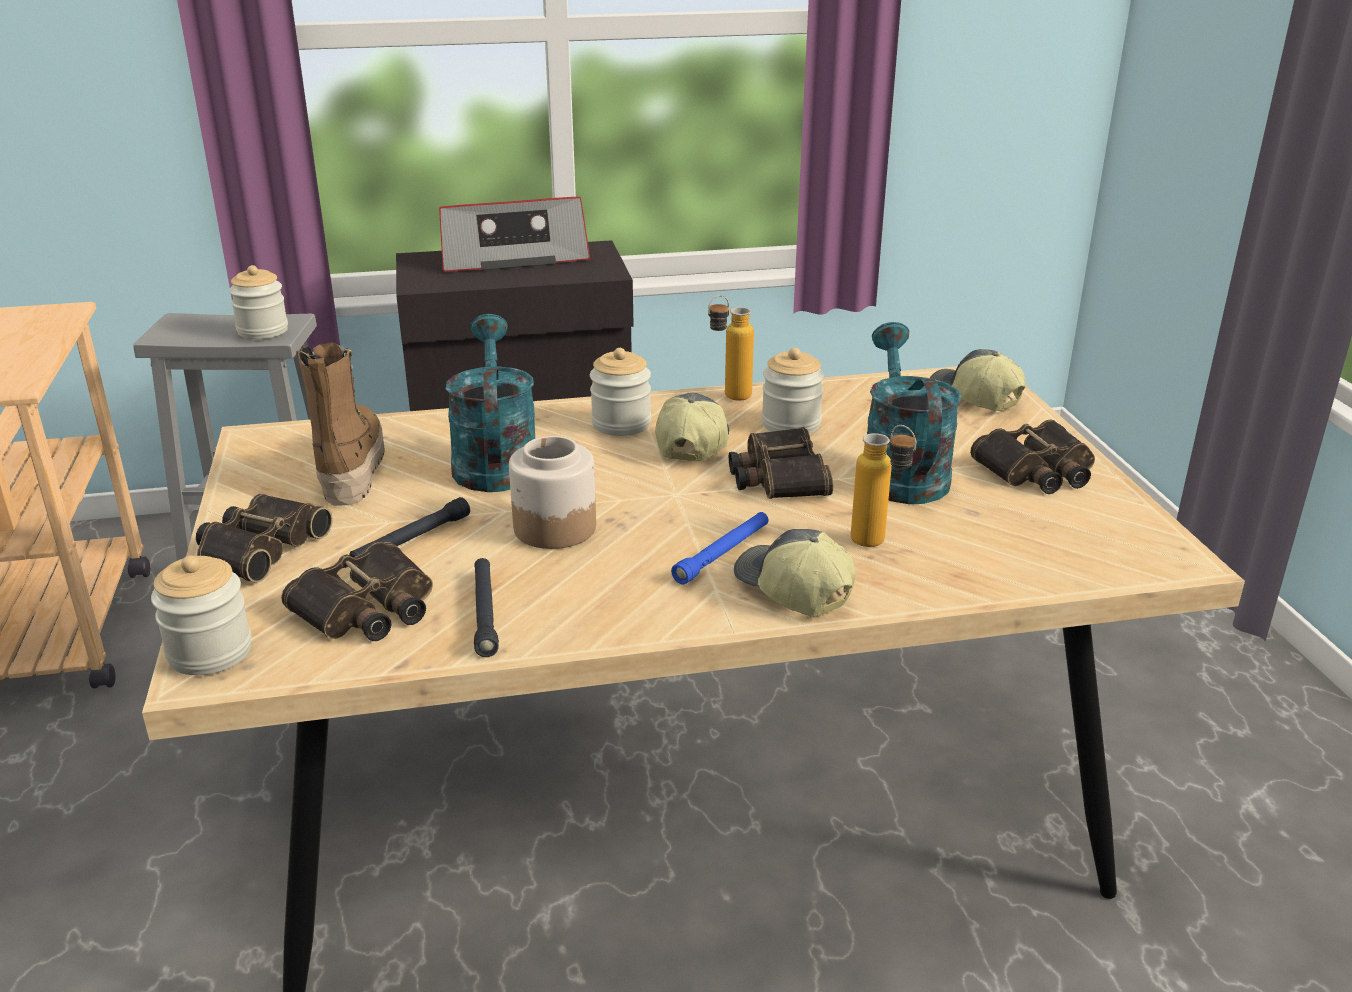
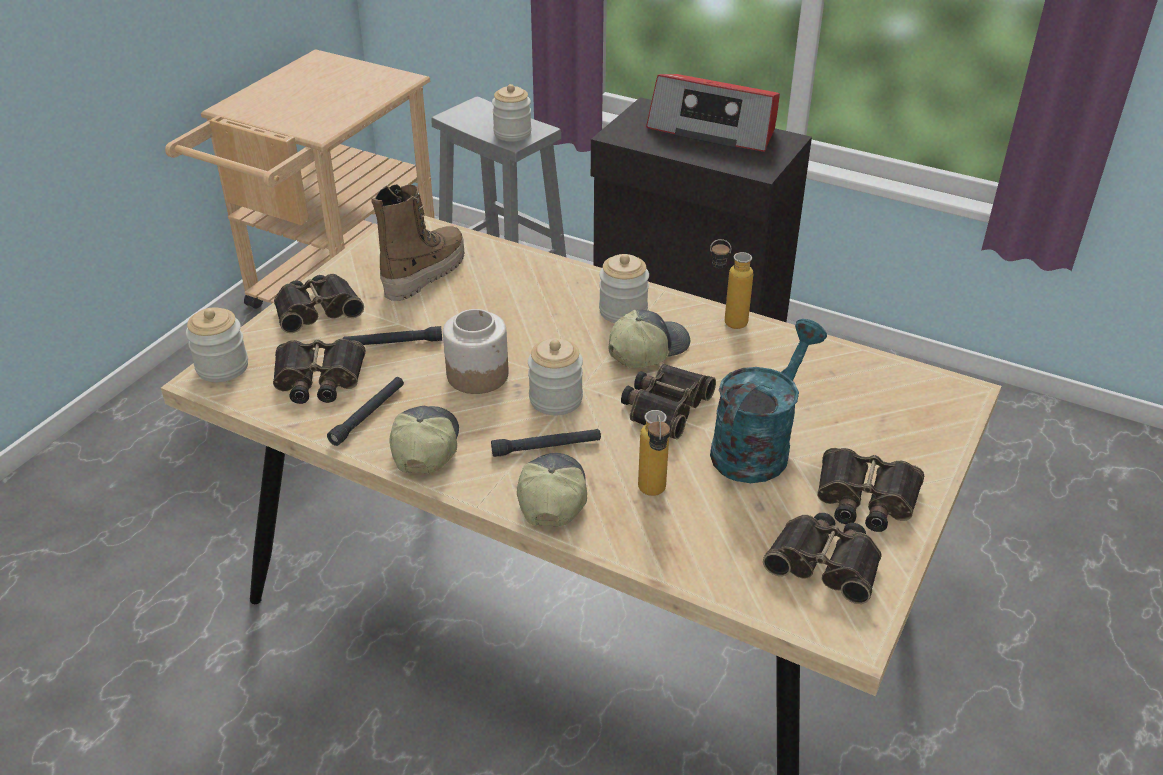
camera: 40 degrees right, 10 degrees up
(494, 461) = (509, 305): turquoise watering can -> none
(723, 554) = (546, 447): blue flashlight -> black flashlight
(791, 424) = (738, 366): jar -> jar (556, 399)
(973, 397) = (920, 408): cap -> cap (424, 446)
(1083, 525) = (826, 562): none -> binoculars

